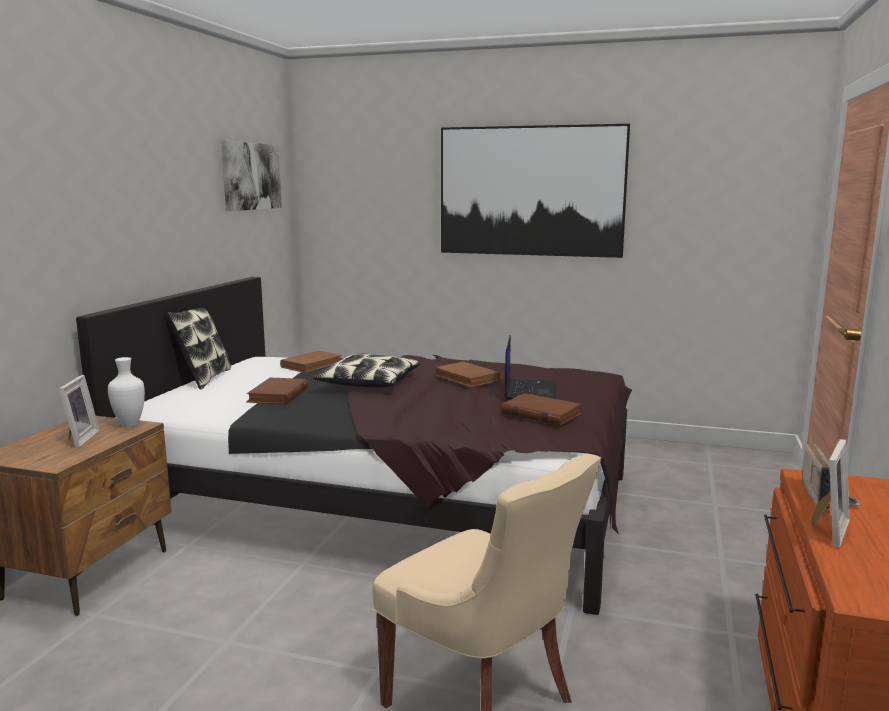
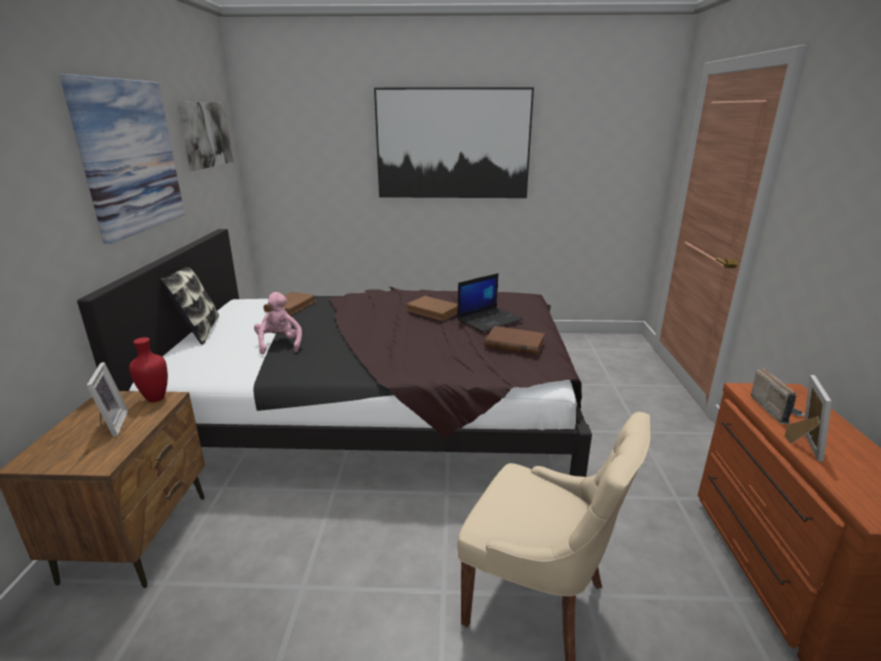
camera: 15 degrees left, 10 degrees up
(131, 424) = (157, 398): white vase -> red vase
(158, 189) = (130, 157): none -> picture
(278, 395) = (280, 344): brown book -> pink plush toy
(368, 383) = (354, 323): pillow -> none
(529, 390) = (489, 320): laptop -> laptop turned 60 degrees clockwise

